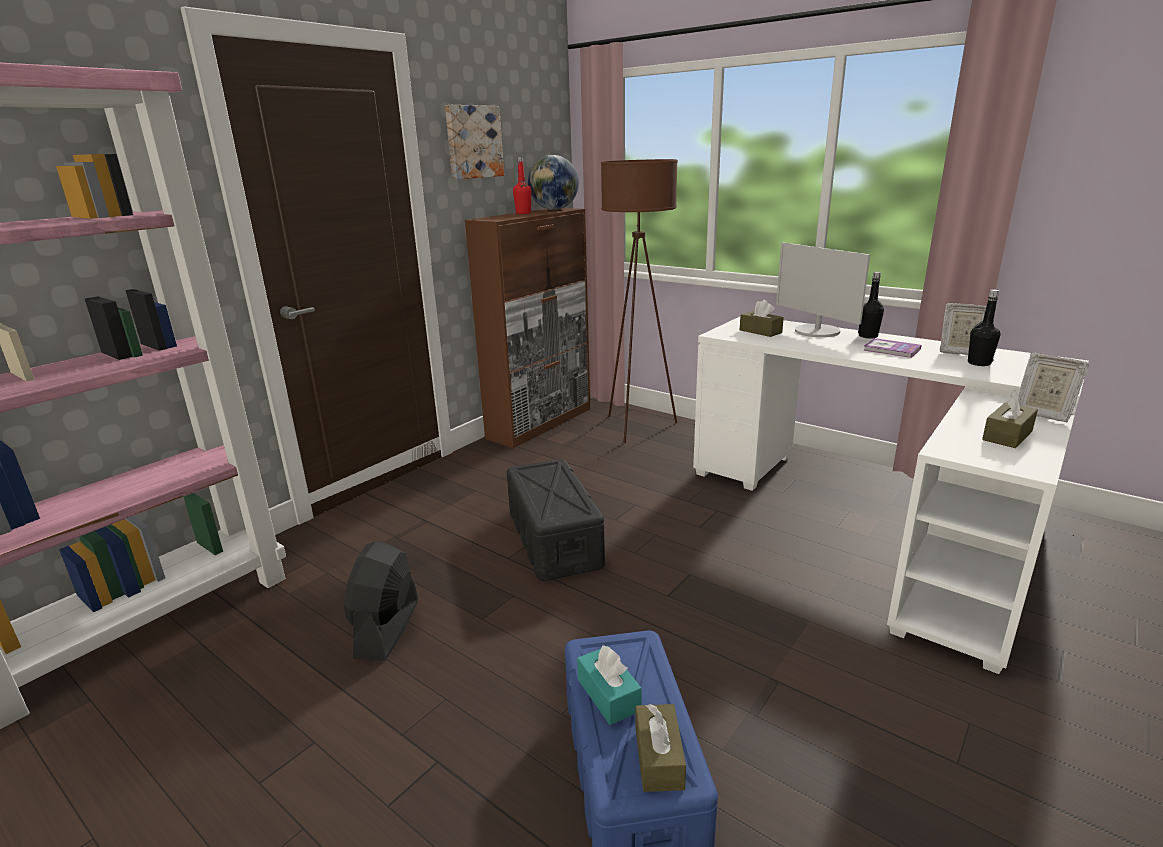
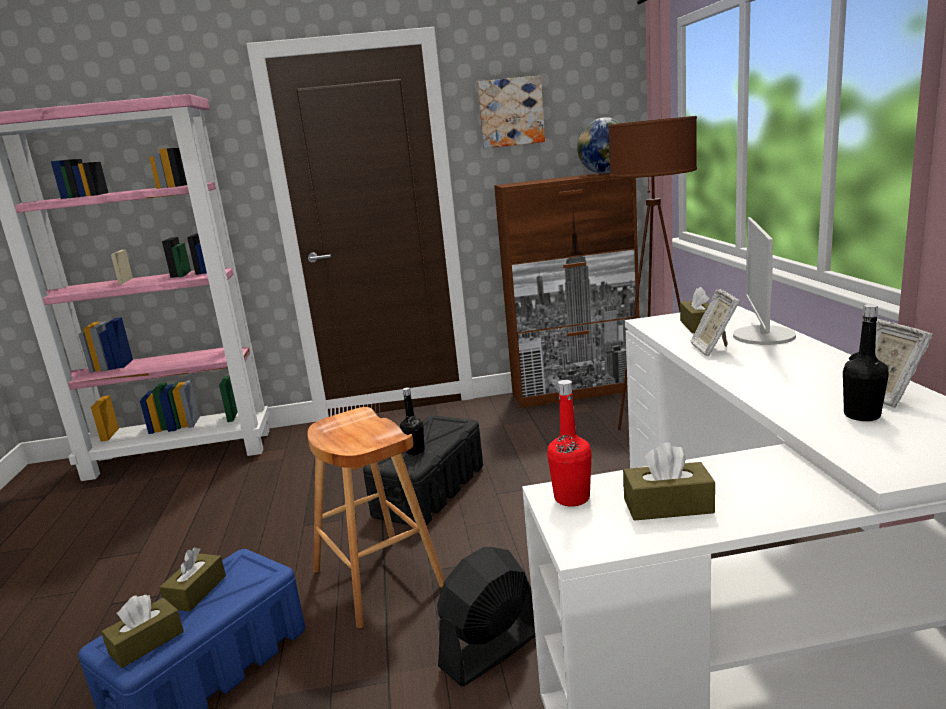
camera: 45 degrees right, 5 degrees down
(387, 628) = (255, 506): black fan -> black fan (491, 649)
(523, 213) = (562, 178): red bottle -> red bottle (572, 498)
(608, 695) = (196, 591): turquoise tissue box -> brown tissue box
(638, 622) = (378, 578): none -> brown stool
(868, 336) = (811, 352): black bottle -> black bottle (415, 451)
(891, 349) = (791, 374): book -> none
(1042, 413) = (799, 501): picture frame -> picture frame (713, 349)

